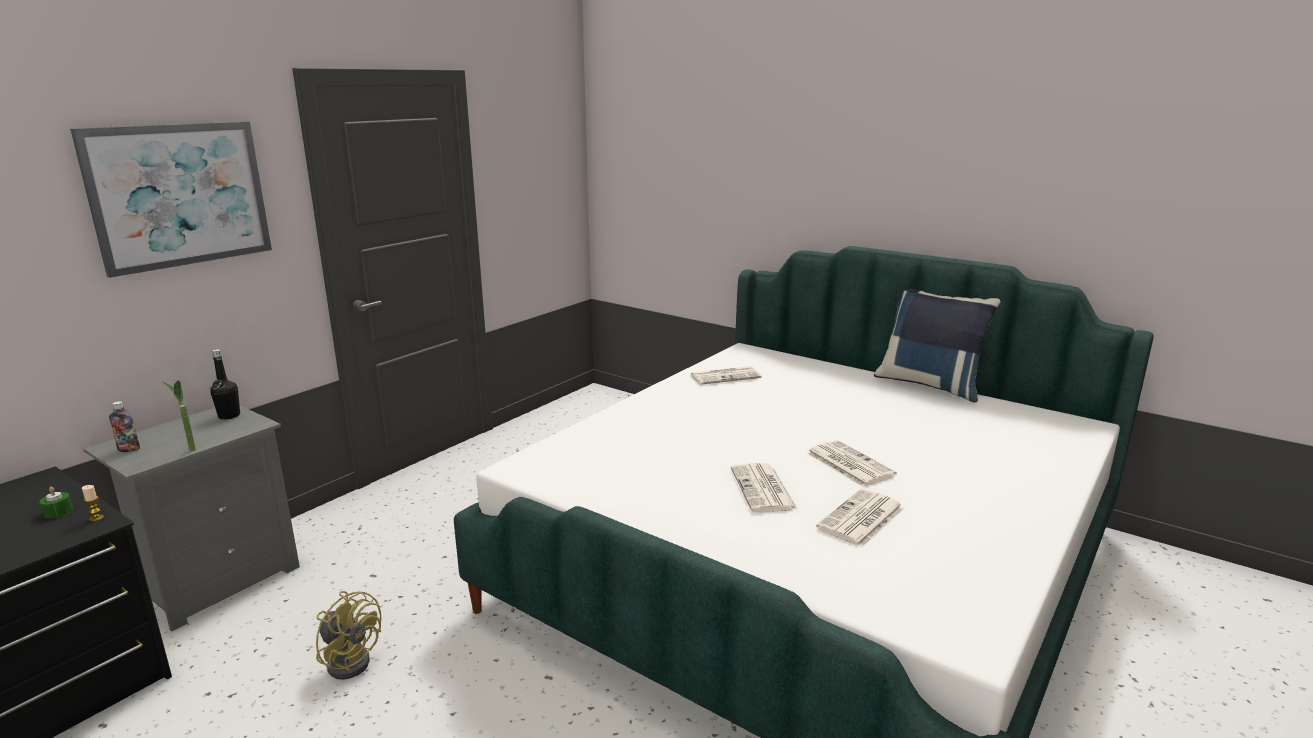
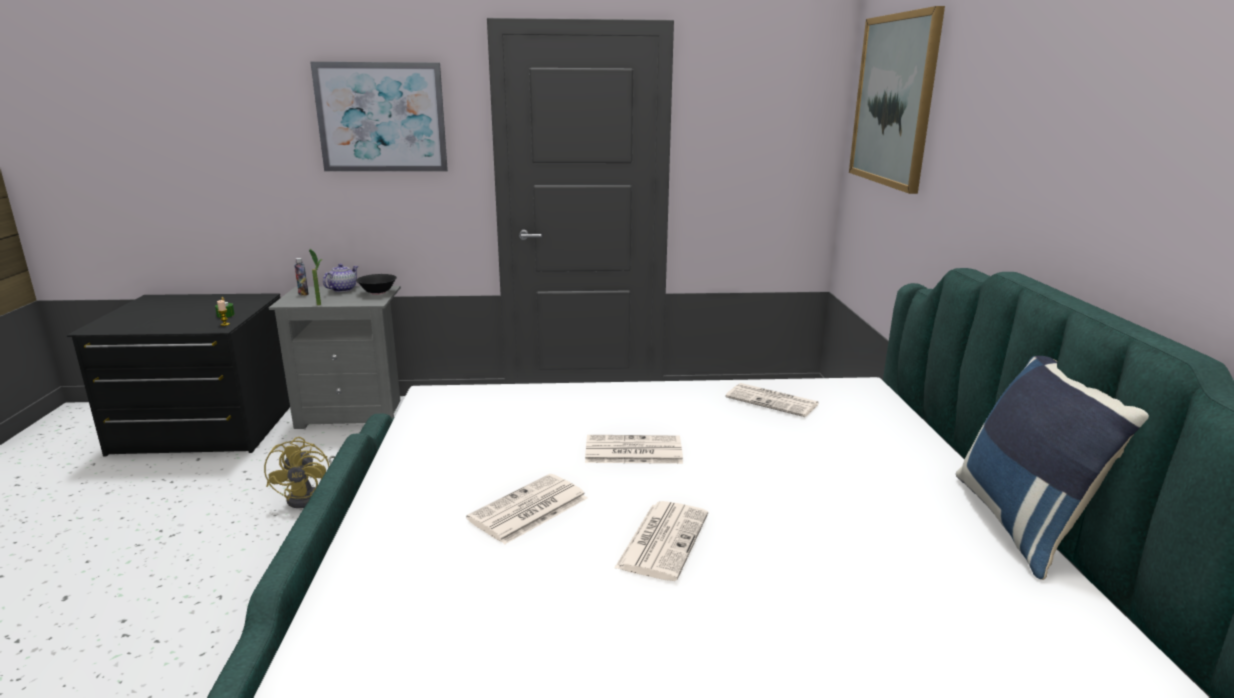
camera: 50 degrees right, 0 degrees up
(170, 428) = (342, 289): none -> teapot
(229, 416) = (378, 292): black bottle -> black bowl
(661, 137) = (894, 100): none -> picture
(861, 519) = (527, 592): newspaper -> newspaper (632, 451)

